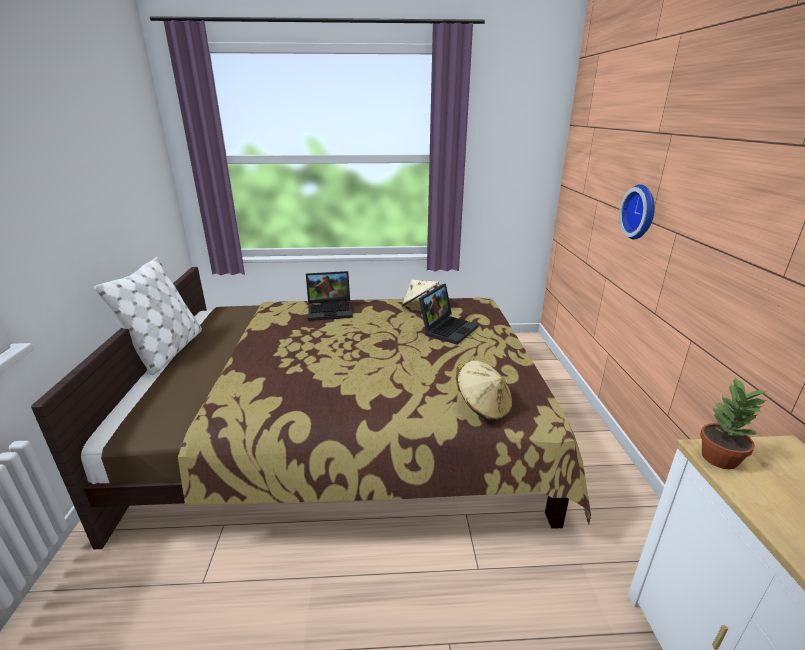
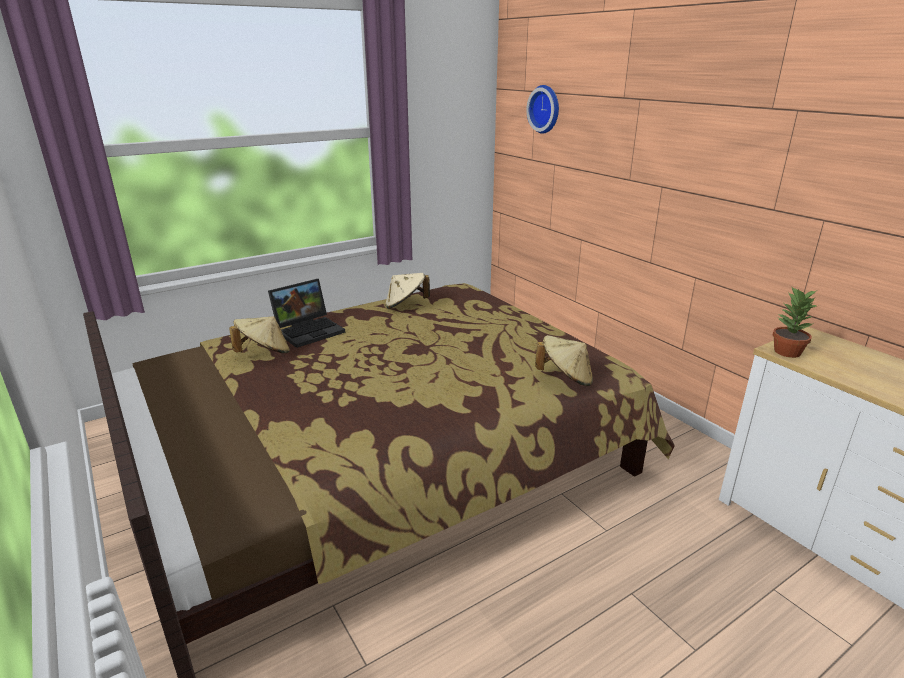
camera: 30 degrees left, 0 degrees up
(167, 351) = (138, 430): white pillow -> none
(284, 319) = (264, 353): none -> beige hat
(448, 329) = (460, 320): laptop -> none
(641, 212) = (618, 171): wall clock -> wall clock (546, 109)

